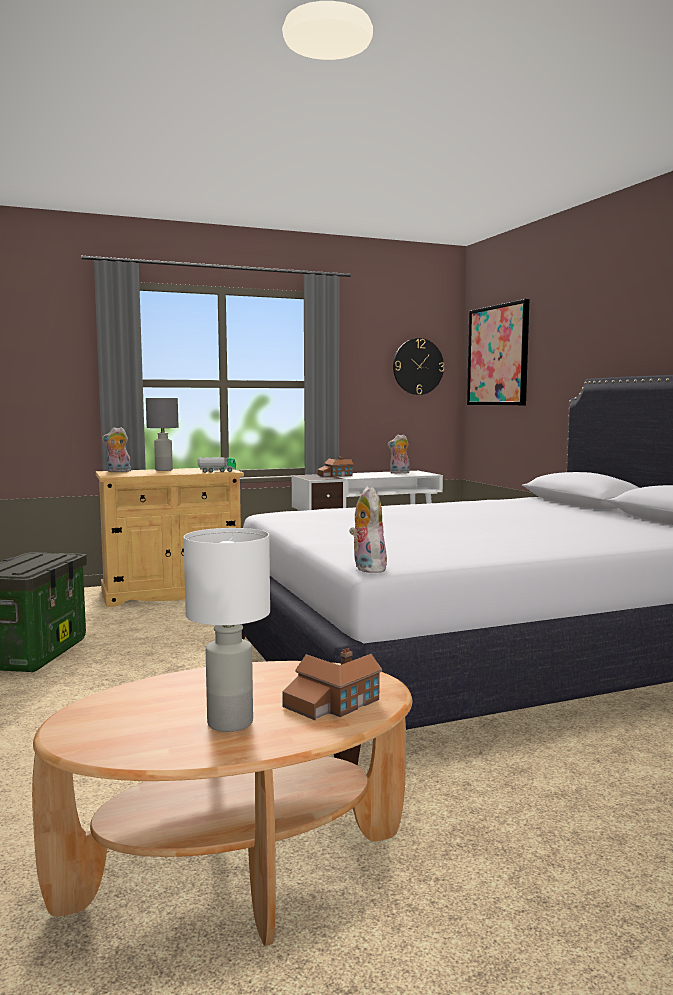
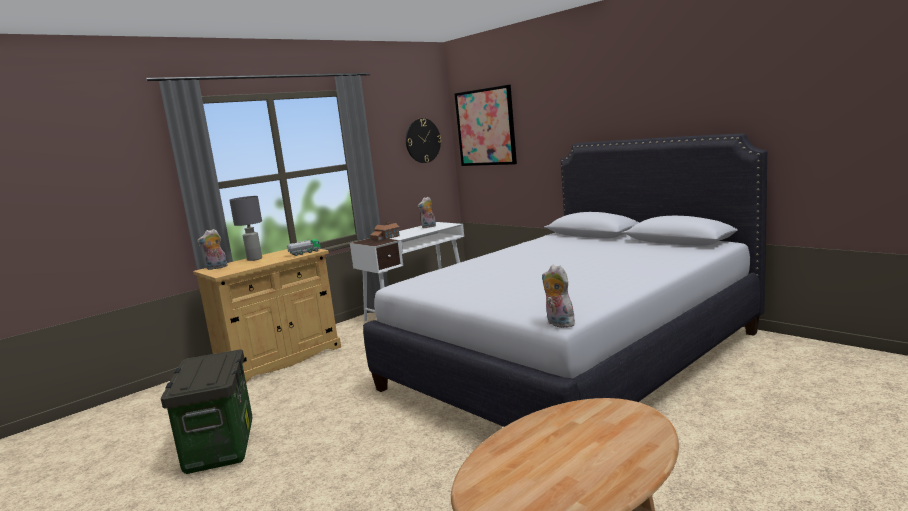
camera: 20 degrees left, 5 degrees up
(229, 722) = (585, 468): white table lamp -> none
(332, 703) = (626, 432): toy house -> none

